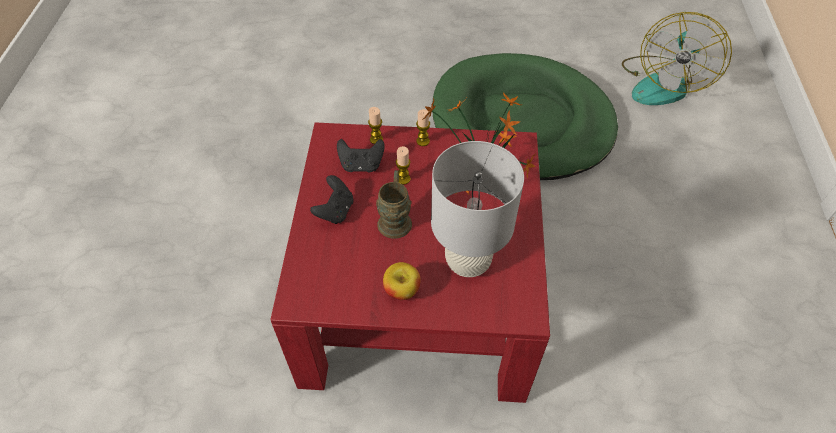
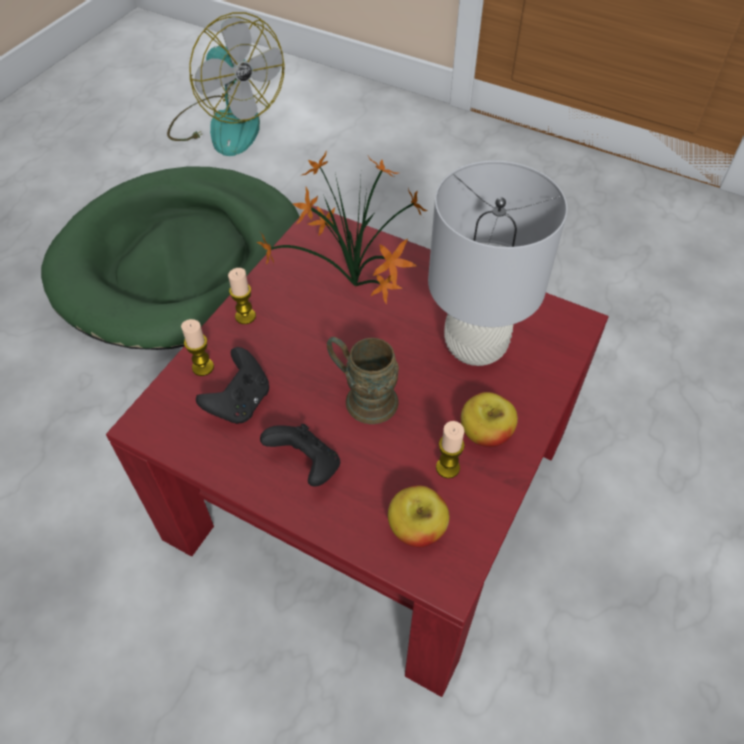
camera: 65 degrees left, 0 degrees up
(318, 277) = (417, 528): none -> apple
(403, 179) = (298, 363): candle -> candle (447, 467)

